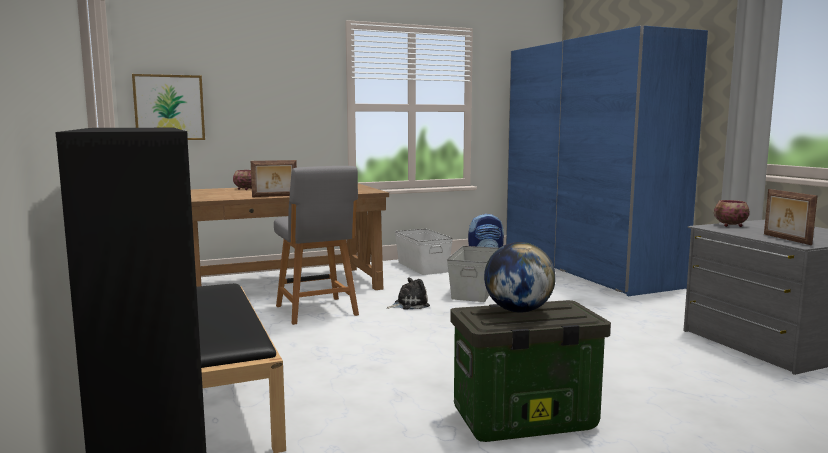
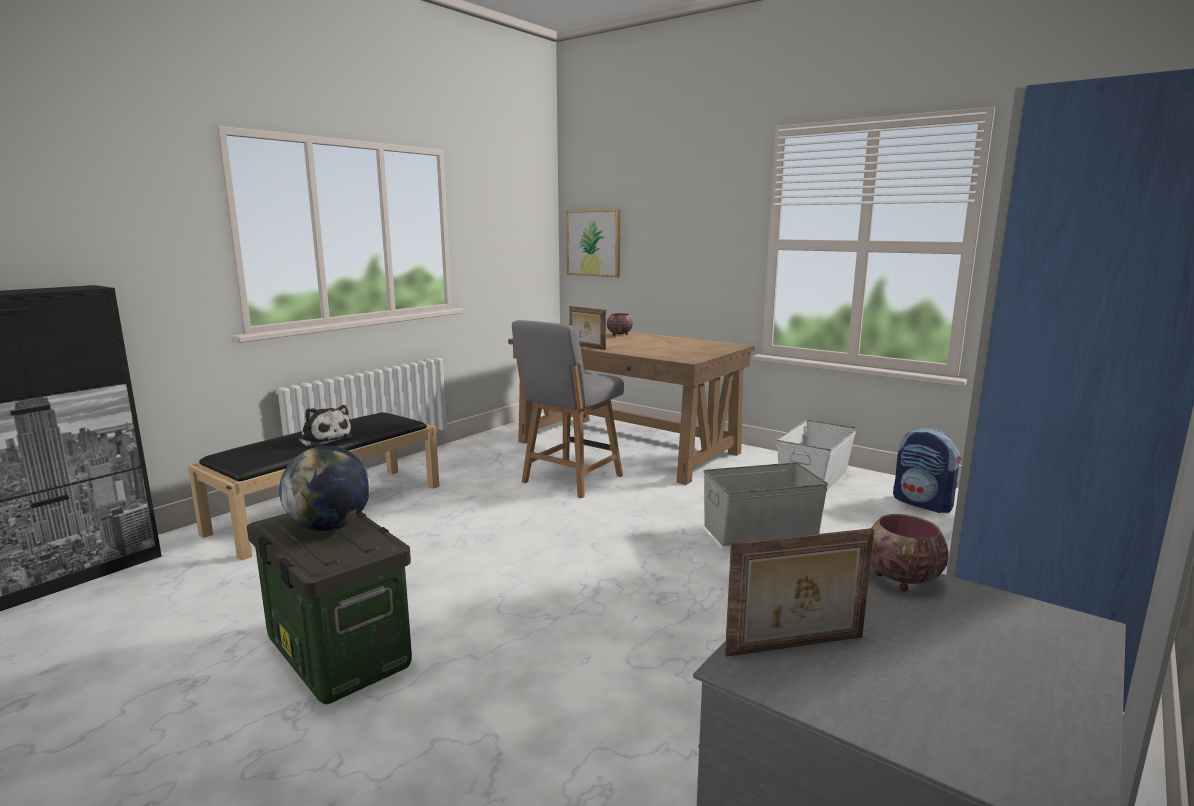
camera: 60 degrees right, 5 degrees up
(409, 304) = (649, 510): plush toy -> plush toy (324, 439)
(785, 239) = (796, 647): picture frame -> picture frame turned 150 degrees counterclockwise

